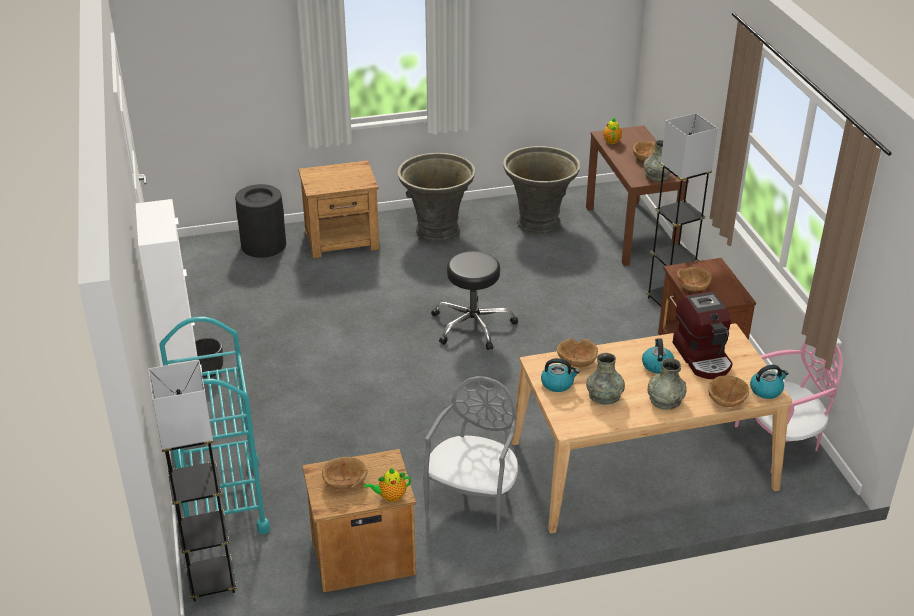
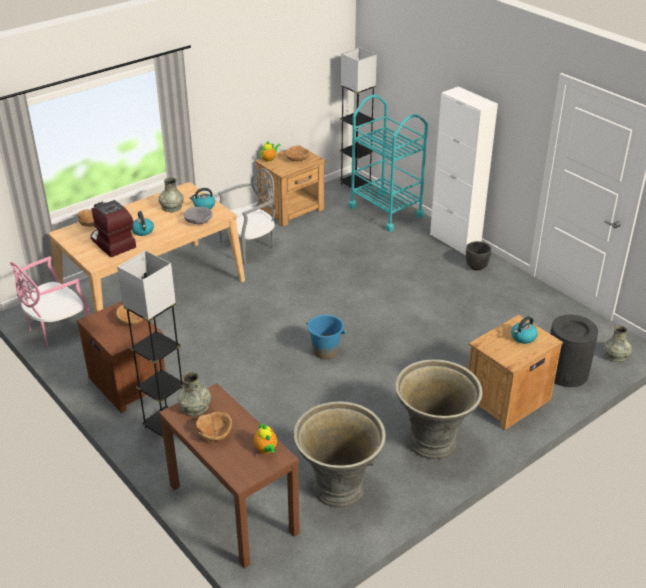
camera: 155 degrees right, 0 degrees up
(472, 325) = (325, 351): black stool -> blue bucket
(473, 498) = (249, 247): grey chair -> grey chair turned 120 degrees counterclockwise
(577, 361) = (198, 221): brown bowl -> grey bowl
(665, 399) = (132, 214): grey vase -> grey vase (616, 356)
(766, 390) = (66, 234): kettle -> kettle (523, 337)

